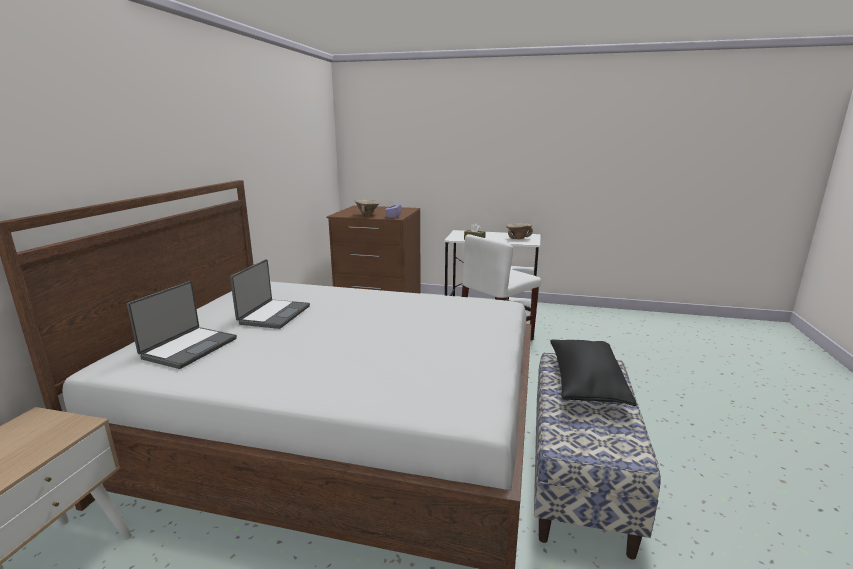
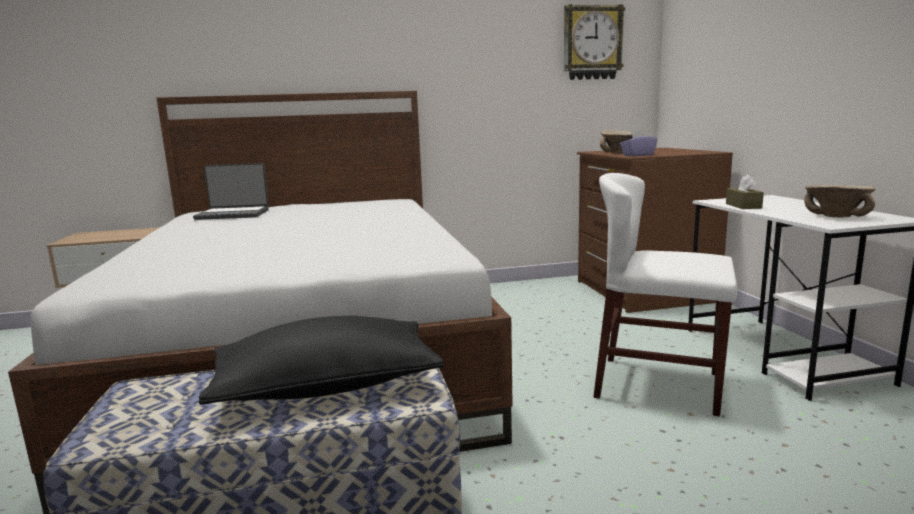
camera: 65 degrees right, 5 degrees down
(273, 315) = (318, 213): laptop -> none
(312, 133) = (592, 43): none -> wall clock

